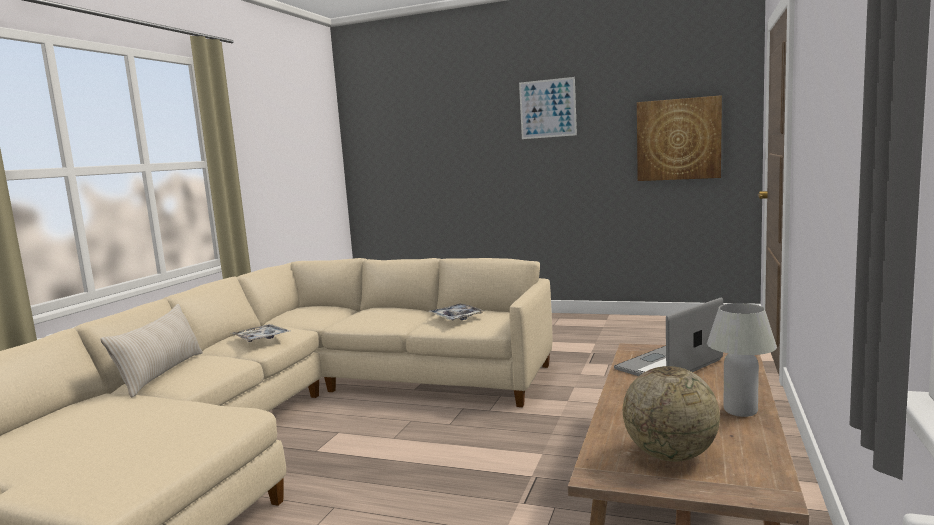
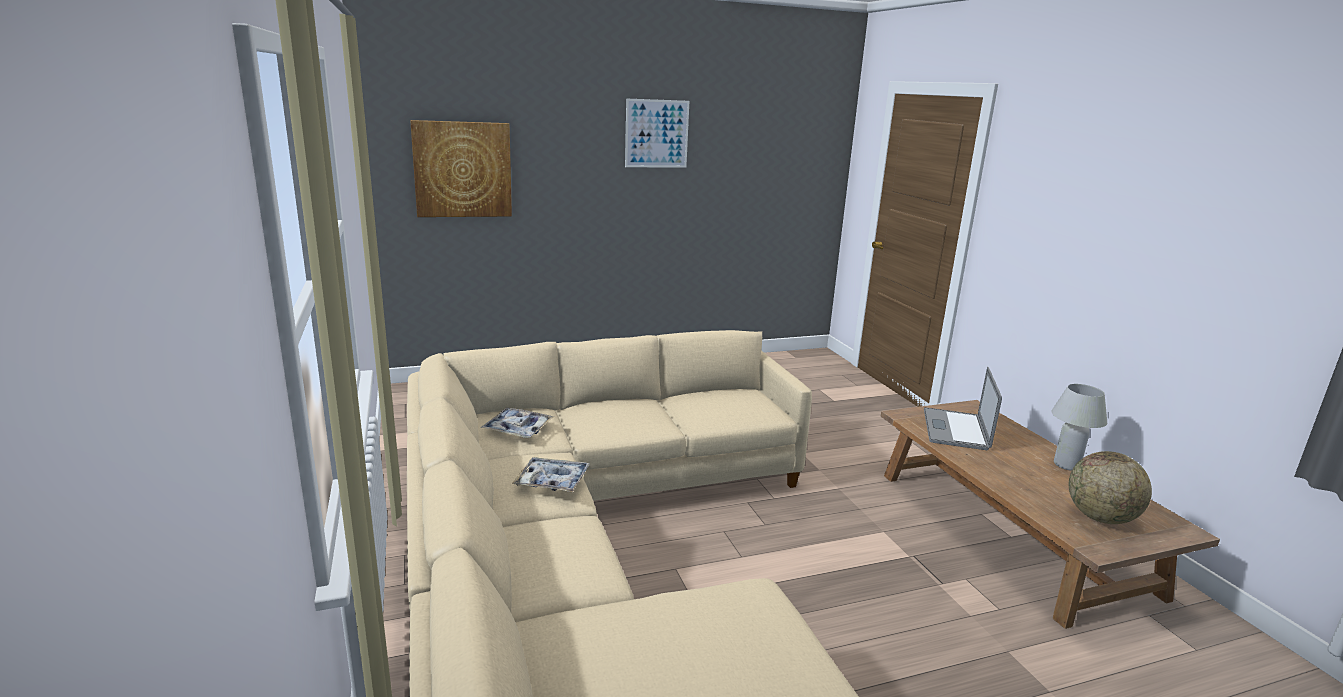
camera: 40 degrees left, 10 degrees up
(161, 373) = (536, 570): beige pillow -> none
(456, 317) = (715, 406): tray -> tray (518, 429)
(678, 139) = (781, 179): picture -> picture (462, 169)

